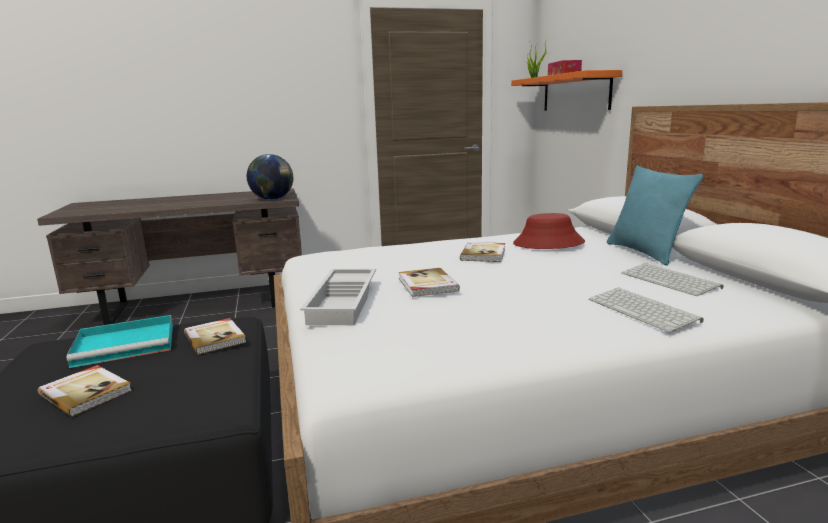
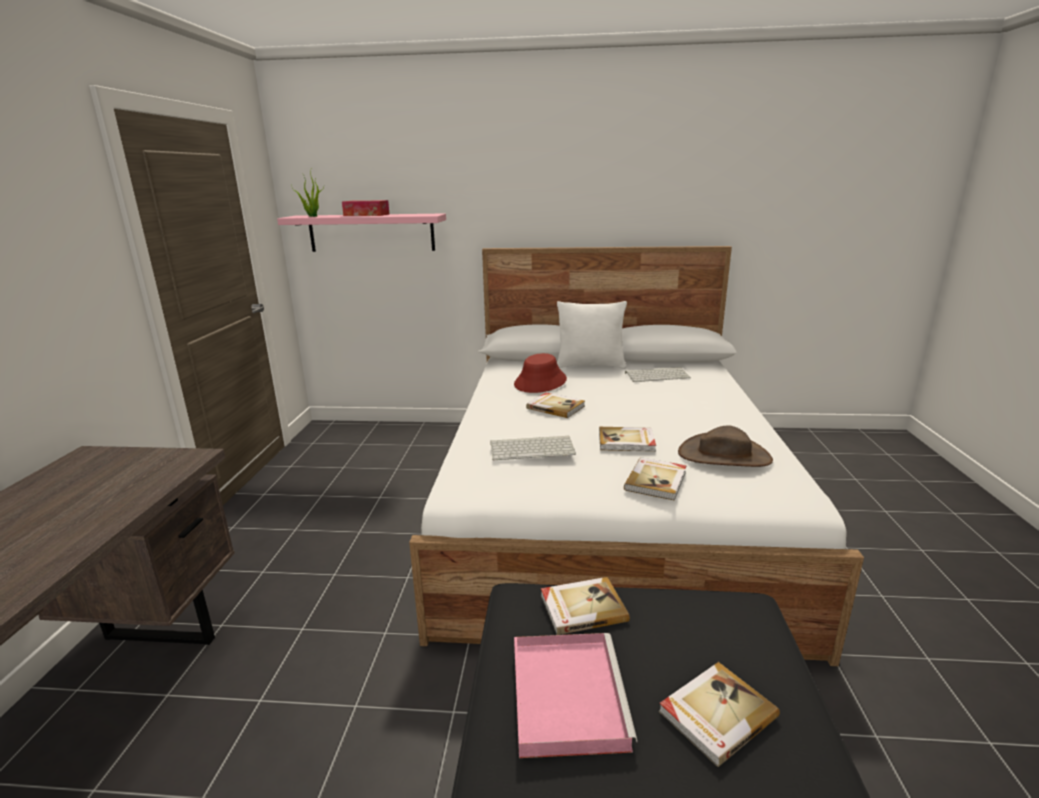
camera: 70 degrees left, 5 degrees up
(127, 344) = (566, 693): turquoise tray -> pink tray
(273, 199) = (171, 467): globe -> none
(345, 302) = (656, 480): white tray -> book
(430, 327) = (724, 455): none -> brown hat
(575, 93) = (371, 232): orange shelf -> pink shelf
(644, 310) = (711, 394): keyboard -> keyboard (533, 448)
(645, 252) = (590, 365): turquoise pillow -> white pillow

